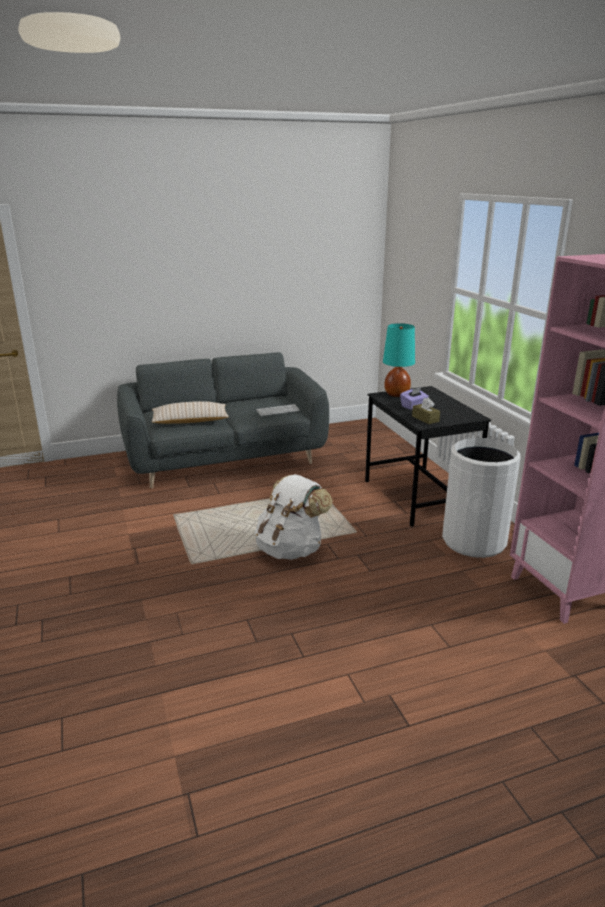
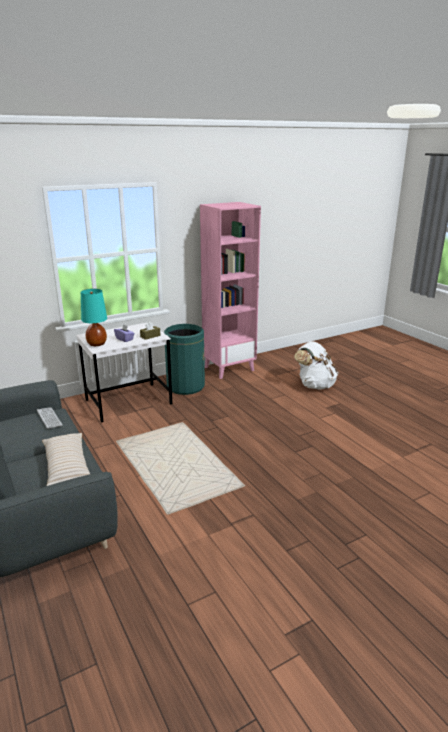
camera: 100 degrees left, 0 degrees up
(291, 549) = (211, 445): white backpack -> white backpack (314, 385)
(419, 497) = (129, 402): black desk -> white desk
(474, 541) = (185, 386): white trash can -> green trash can

